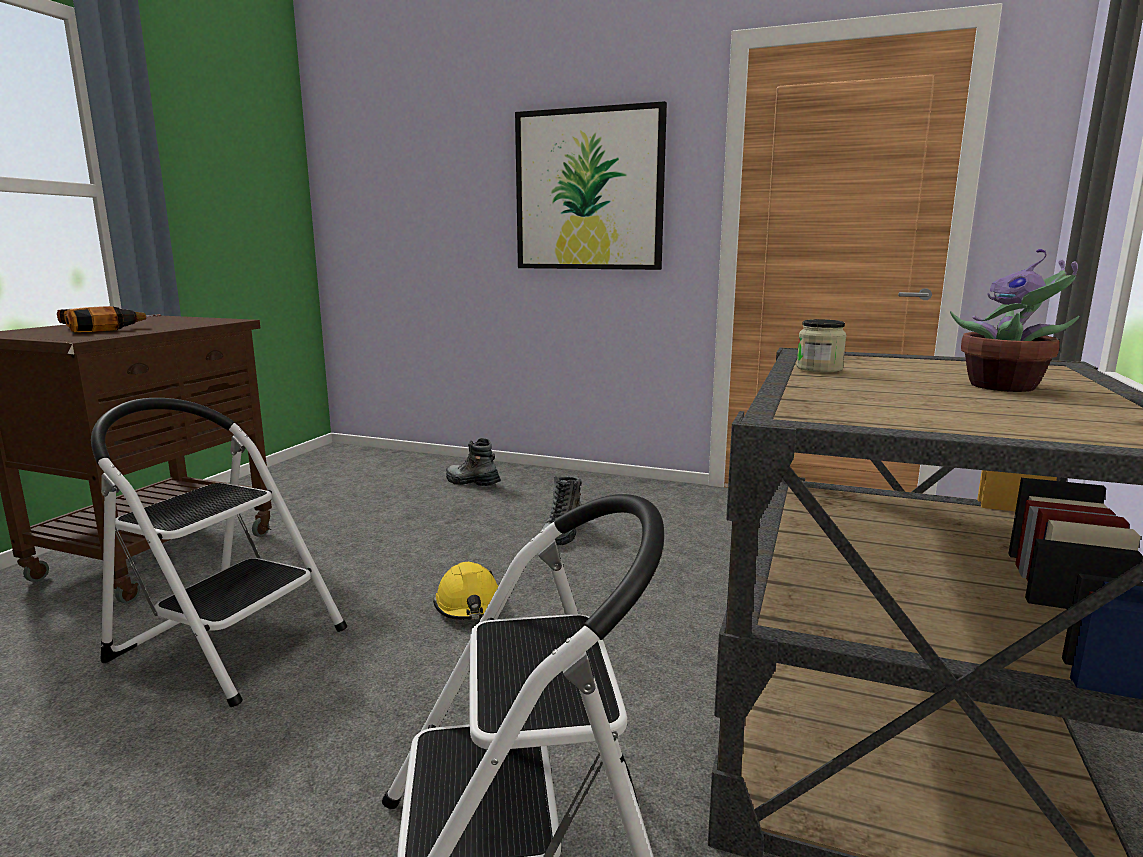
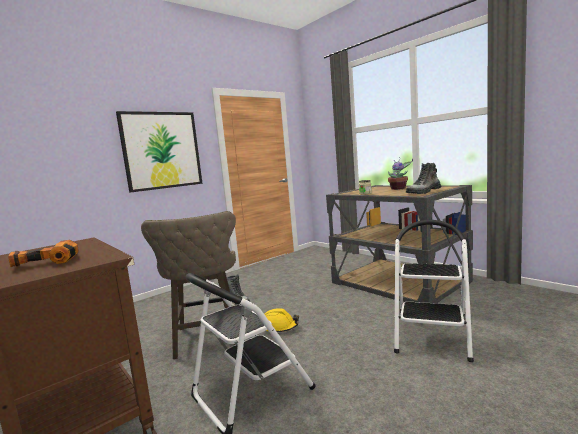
camera: 60 degrees left, 5 degrees down
(397, 554) = (207, 339): none -> beige stool
(472, 483) = (147, 313): boot -> boot (424, 192)

